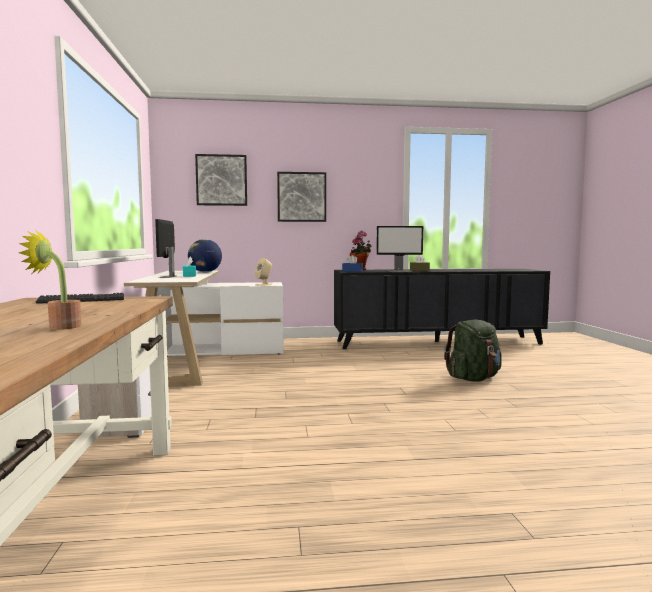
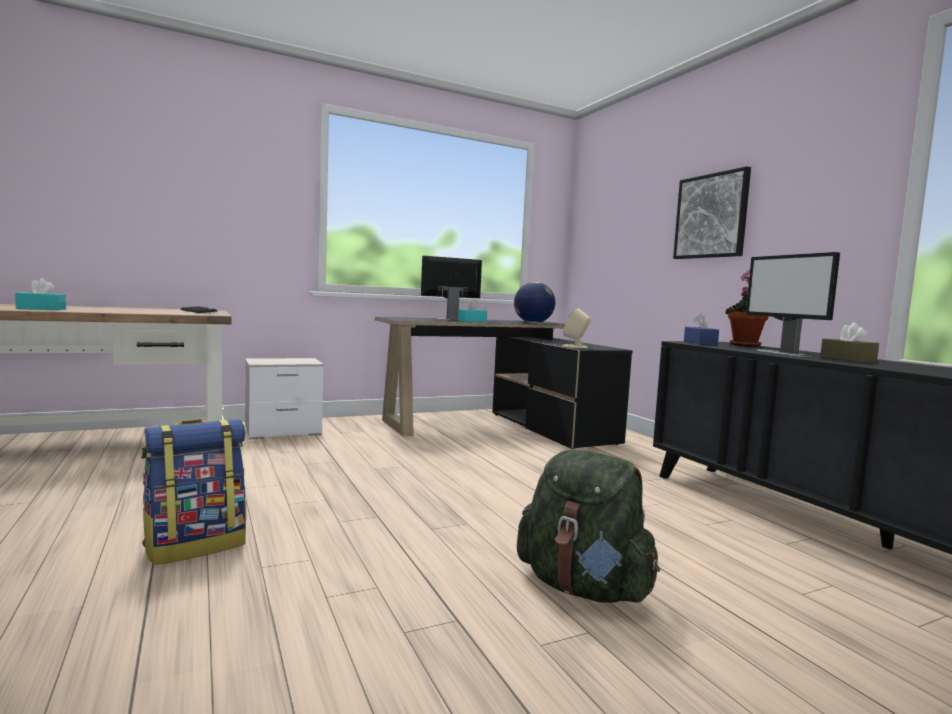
camera: 70 degrees right, 0 degrees up
(59, 327) = (41, 309): potted plant -> turquoise tissue box
(204, 360) = (500, 426): white desk -> black desk
(221, 180) = (624, 205): picture -> none
(423, 447) = (196, 545): none -> backpack

